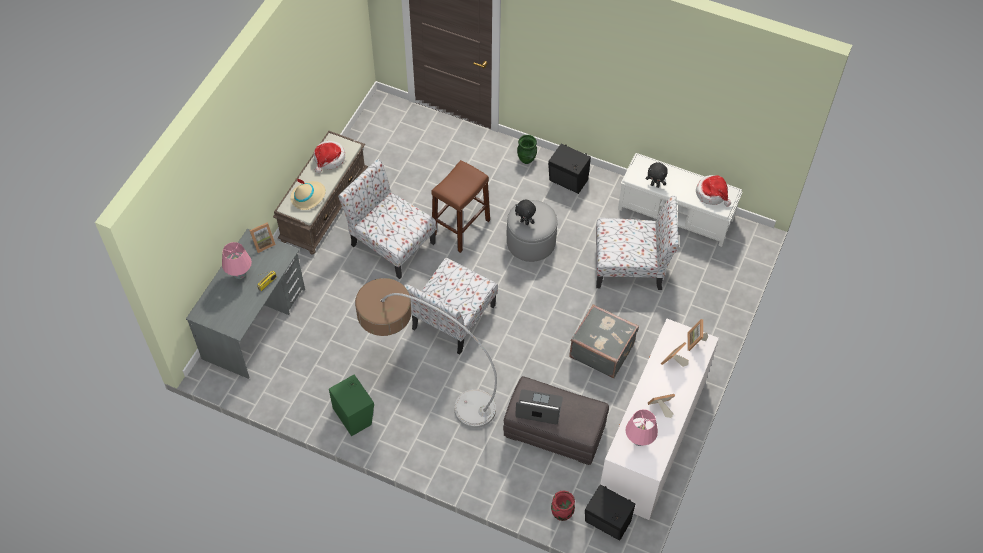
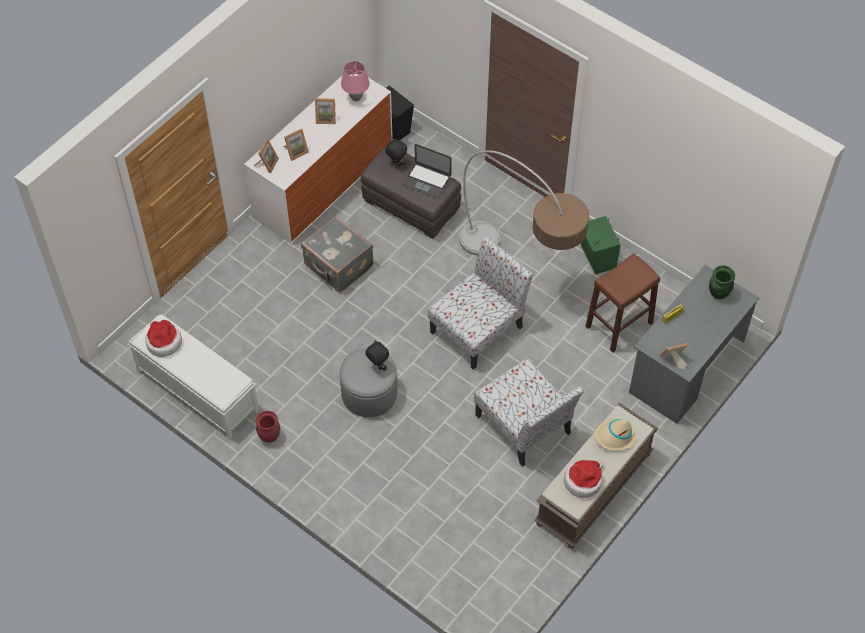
camera: 165 degrees left, 0 degrees up
(240, 275) = (700, 330): pink table lamp -> none
(461, 227) = (442, 427): brown stool -> brown stool (619, 325)
(526, 159) = (338, 498): green vase -> green vase (718, 293)
(561, 514) = (428, 141): red vase -> red vase (269, 436)
(568, 181) = (300, 457): black speaker -> none
(631, 266) = (272, 343): chair -> none
(655, 185) = (220, 366): black plush toy -> black plush toy (396, 163)

